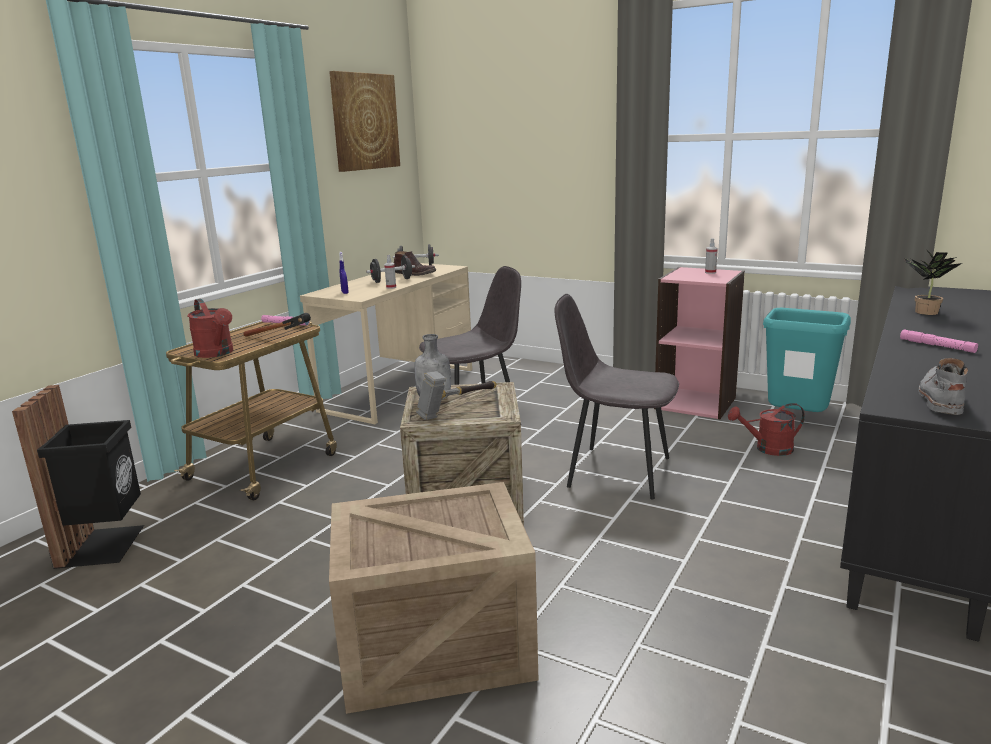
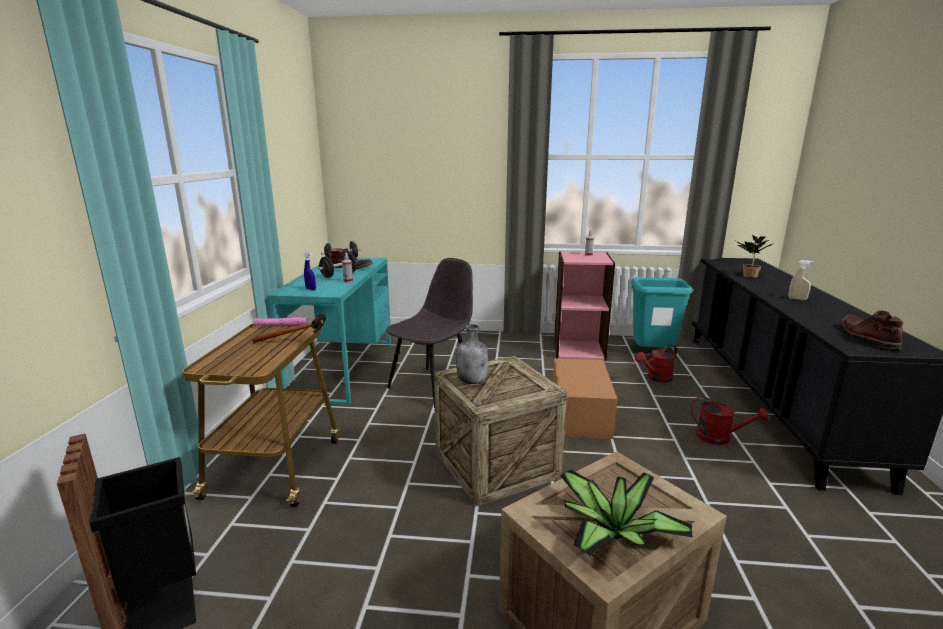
camera: 25 degrees left, 0 degrees up
(217, 353) = (249, 366): red watering can -> red watering can (719, 438)
(364, 122) = (290, 133): picture -> none
(400, 389) = (344, 368): beige desk -> turquoise desk
(405, 542) = (613, 535): none -> potted plant
(458, 409) = (503, 387): hammer -> none
(616, 471) = (580, 414): grey chair -> cardboard box
(937, 346) = (797, 299): pink flashlight -> beige spray bottle
(941, 398) = (867, 337): grey boot -> brown boot

